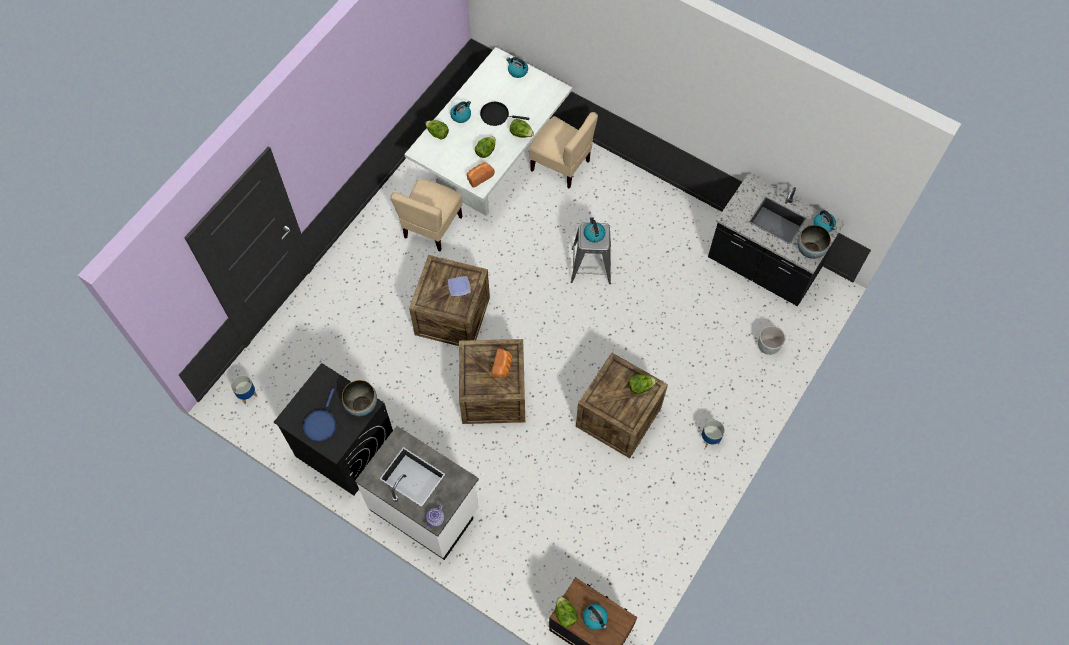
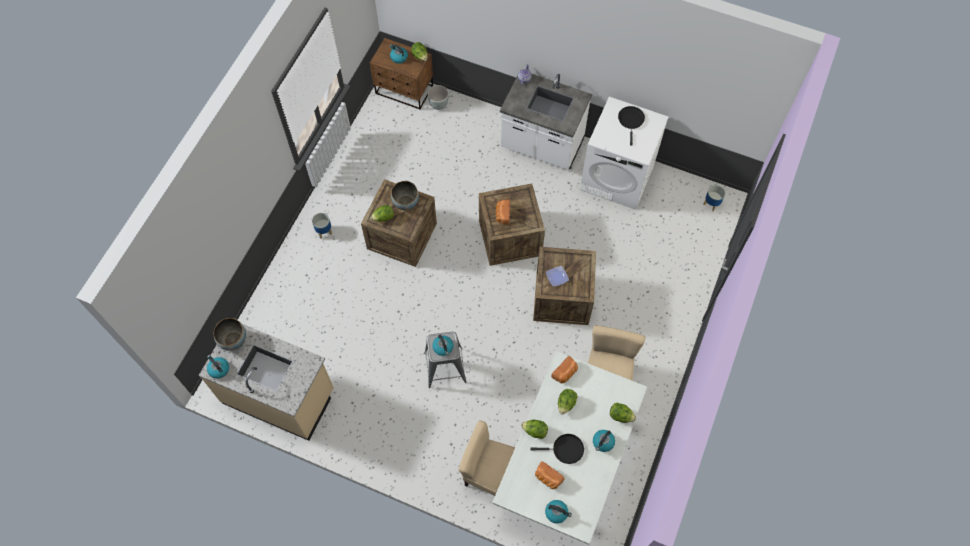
camera: 170 degrees right, 0 degrees up
(321, 424) = (631, 120): blue frying pan -> black frying pan
(345, 448) = (617, 177): black washing machine -> white washing machine
(362, 405) = (604, 138): bowl -> bowl (406, 203)
(519, 96) = (547, 478): none -> bread
(763, 266) = (279, 396): black counter -> beige counter
(767, 346) = (275, 317): grey planter -> grey planter (439, 104)

